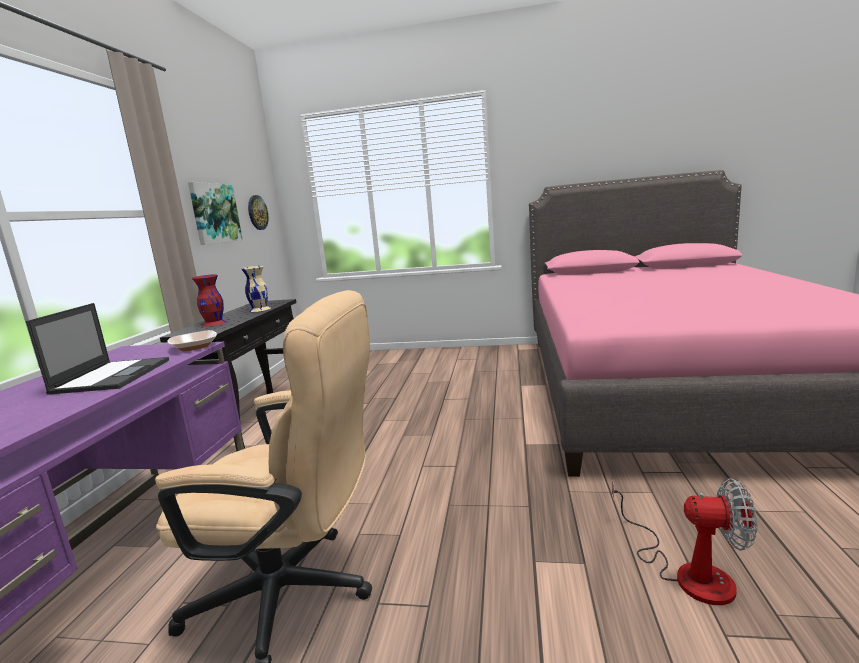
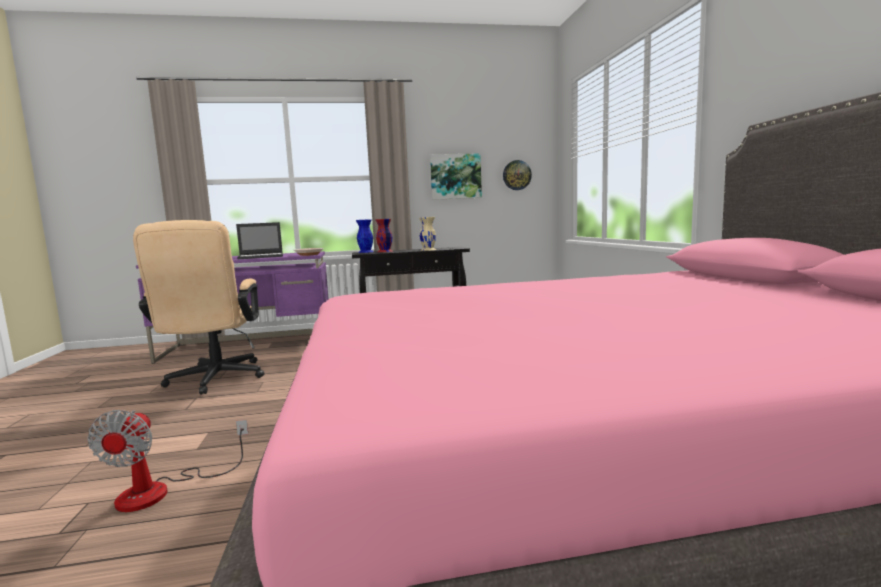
camera: 70 degrees right, 5 degrees down
(189, 330) = (366, 252): none -> blue vase

